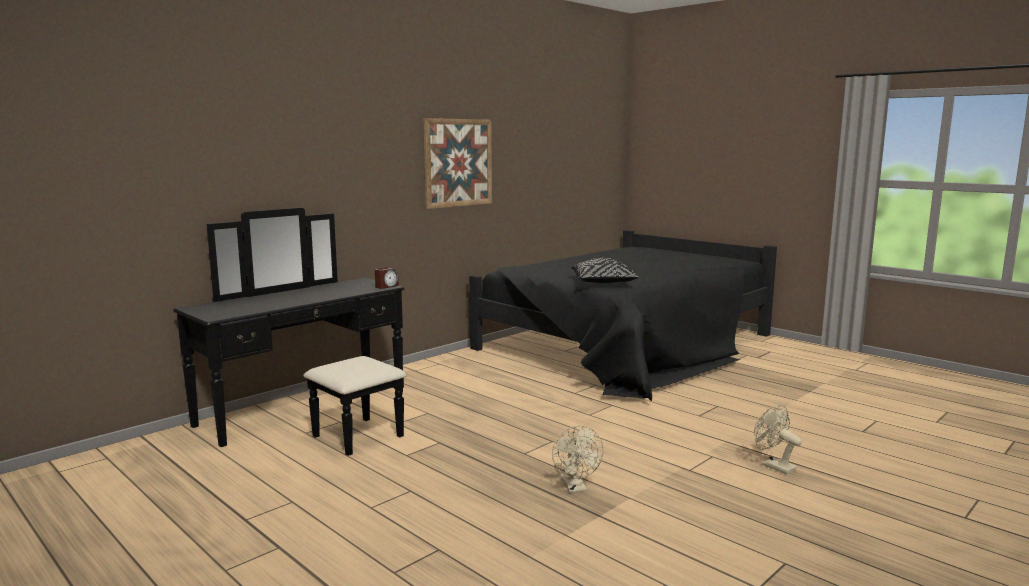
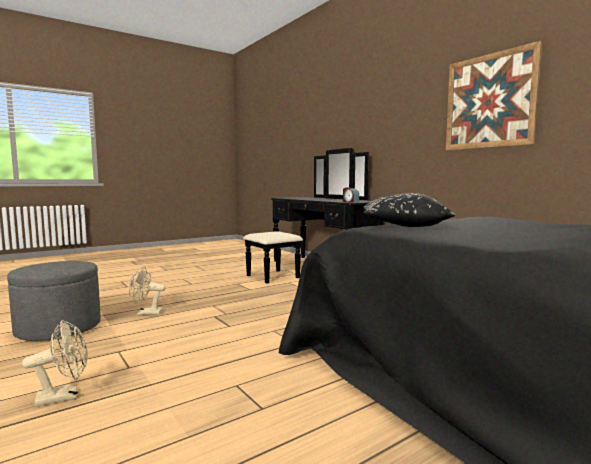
camera: 100 degrees right, 5 degrees down
(664, 529) = (59, 328): none -> grey ottoman

